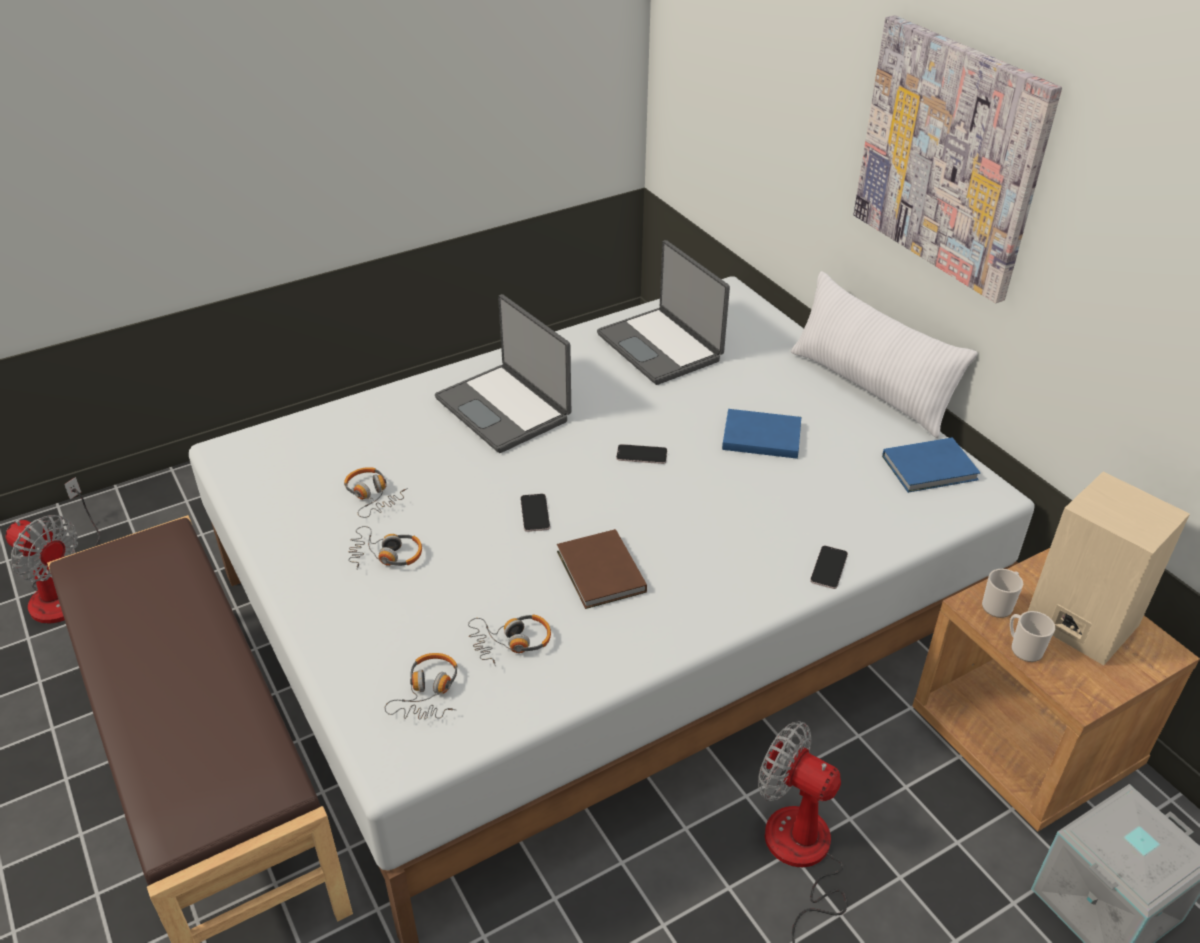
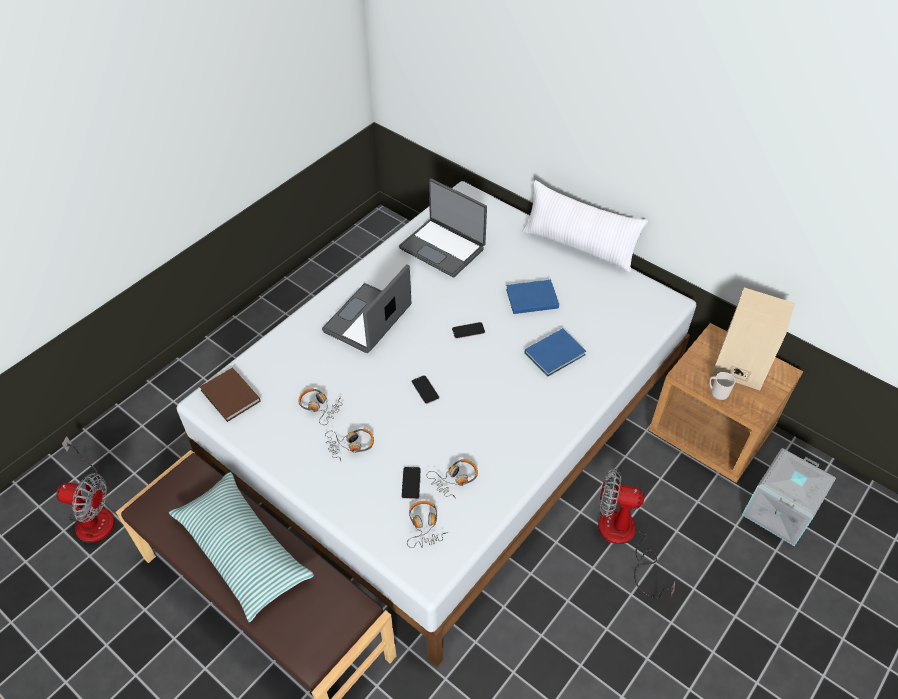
camera: 20 degrees left, 10 degrees up
(169, 657) = (242, 551): none -> pillow
(505, 409) = (369, 320): laptop -> laptop turned 90 degrees clockwise
(600, 573) = (483, 419): brown book -> brown book (230, 397)
(829, 568) = (606, 377): phone -> phone (411, 483)
(932, 468) = (635, 294): blue book -> blue book (556, 353)
(950, 157) = (619, 111): picture -> none
(999, 605) = (696, 369): mug -> none

